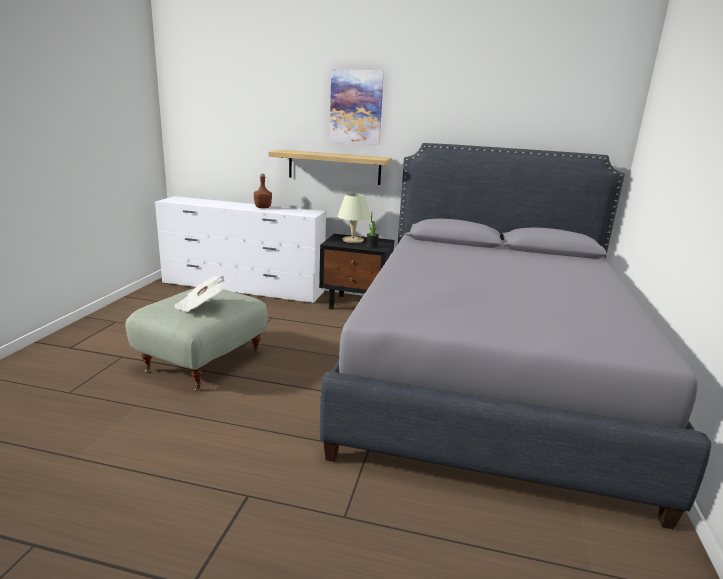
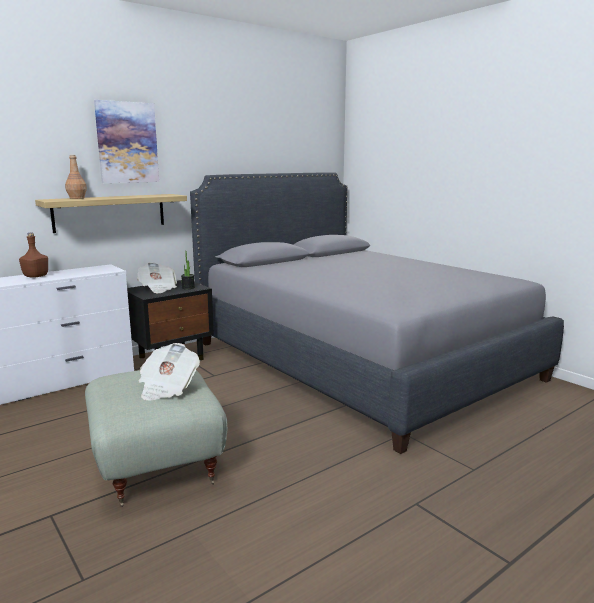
camera: 50 degrees left, 5 degrees down
(304, 151) = (77, 198): none -> brown bottle
(352, 240) = (158, 288): beige table lamp -> newspaper

